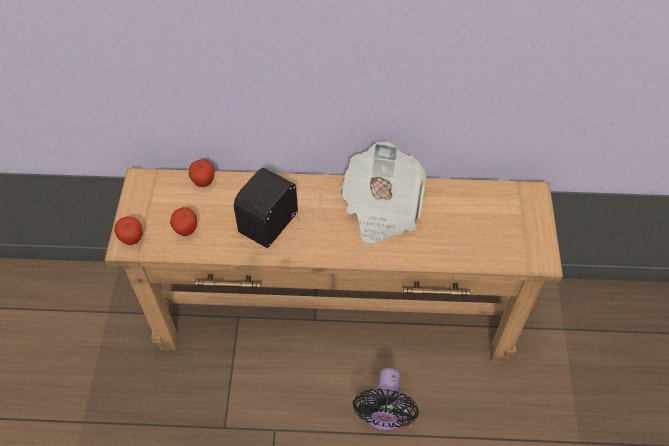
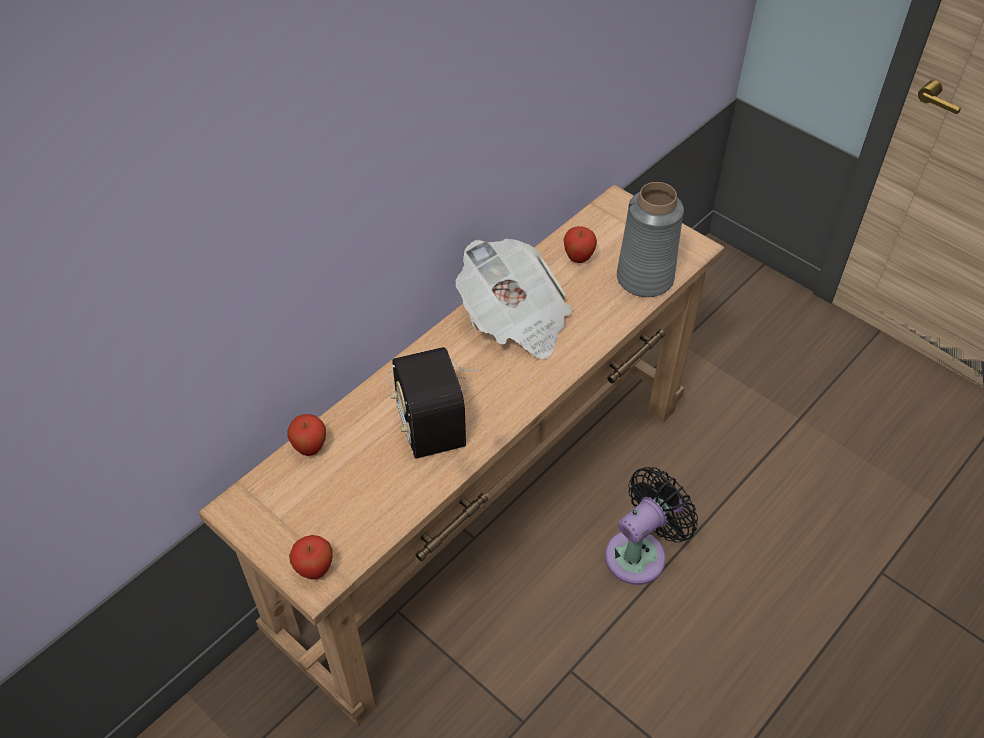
camera: 50 degrees left, 5 degrees down
(186, 231) = (361, 507): apple -> apple (578, 258)
(384, 414) = (640, 553): black fan -> black fan turned 90 degrees counterclockwise
(485, 251) = (645, 278): none -> grey vase

